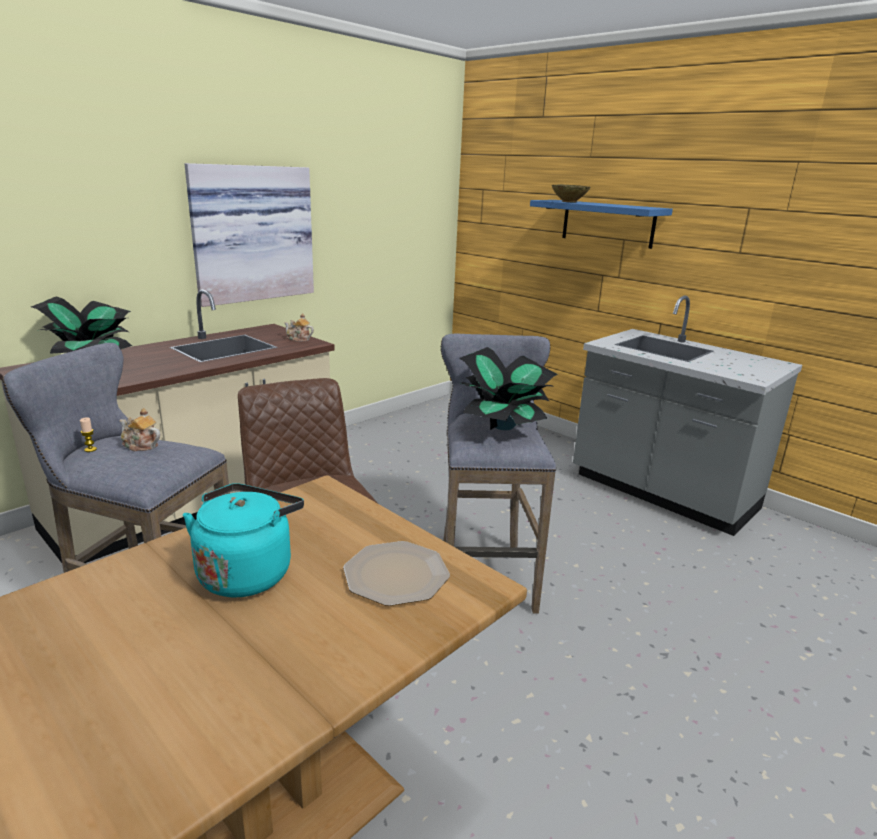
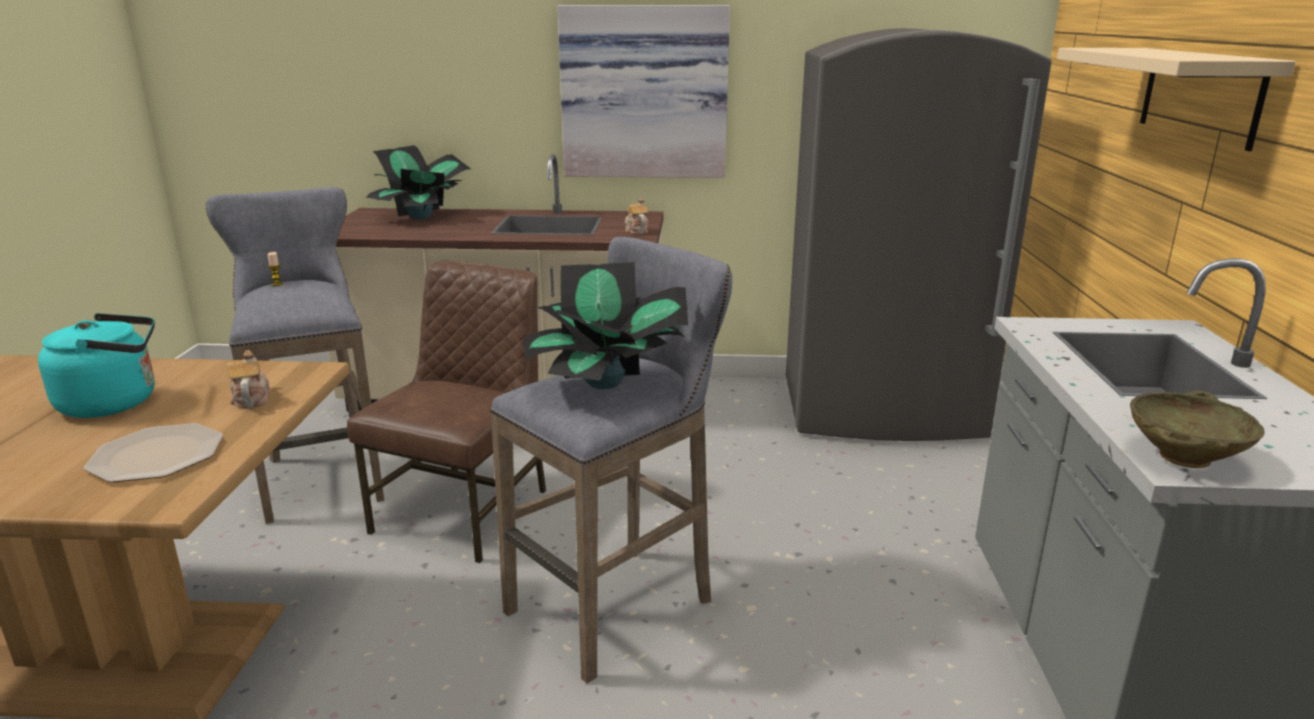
camera: 50 degrees right, 0 degrees up
(140, 445) = (303, 291): teapot -> teapot (251, 399)
(426, 424) = (881, 409): none -> grey fridge
(569, 202) = (1113, 50): beige bowl -> beige bowl (1184, 457)
(607, 223) = (1200, 95): blue shelf -> beige shelf

